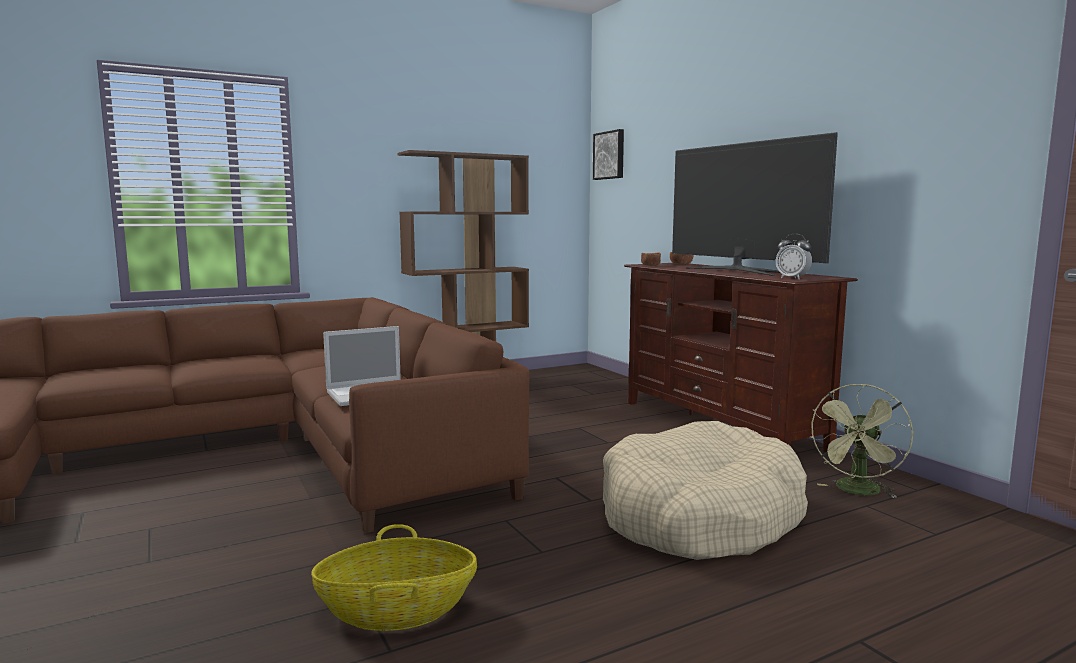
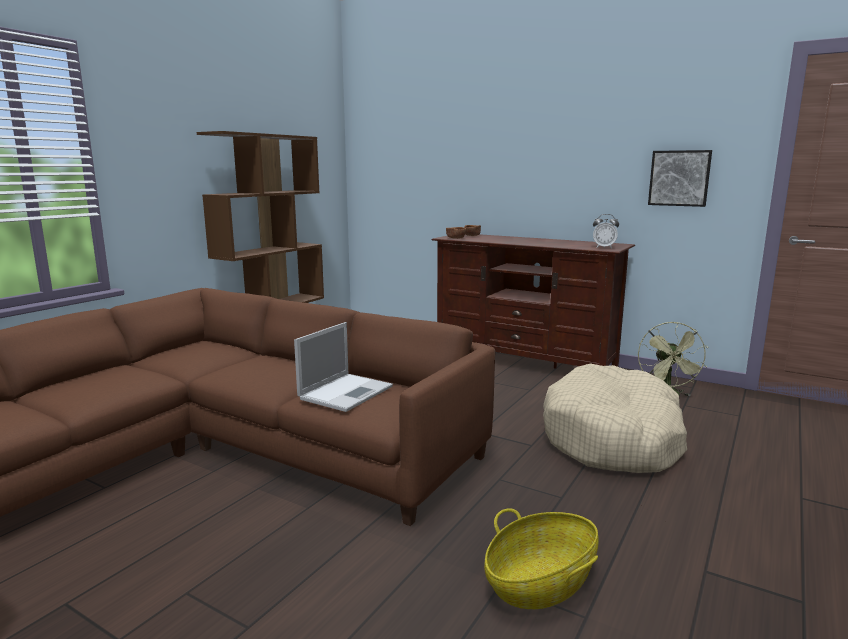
camera: 30 degrees left, 5 degrees up
(610, 155) = (372, 136): picture -> picture (679, 178)
(739, 271) = (541, 241): television -> none

